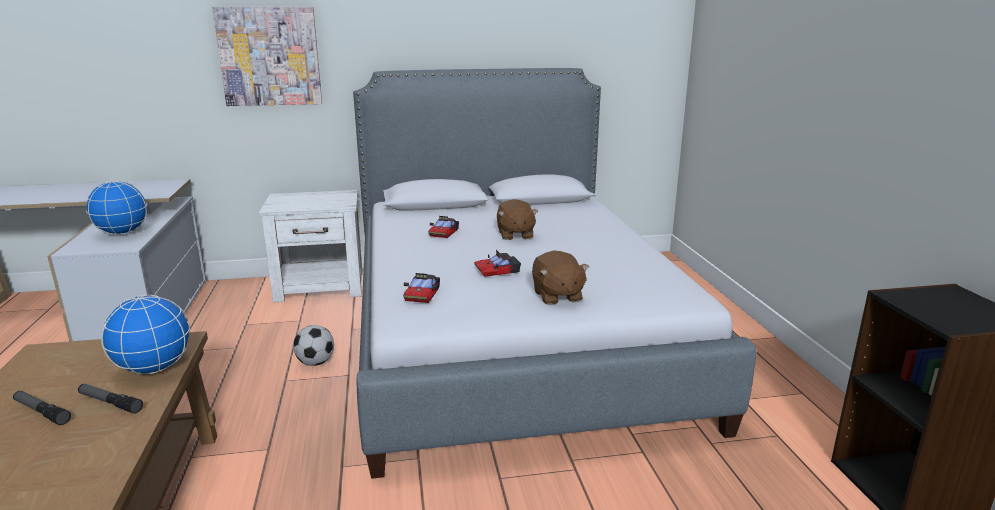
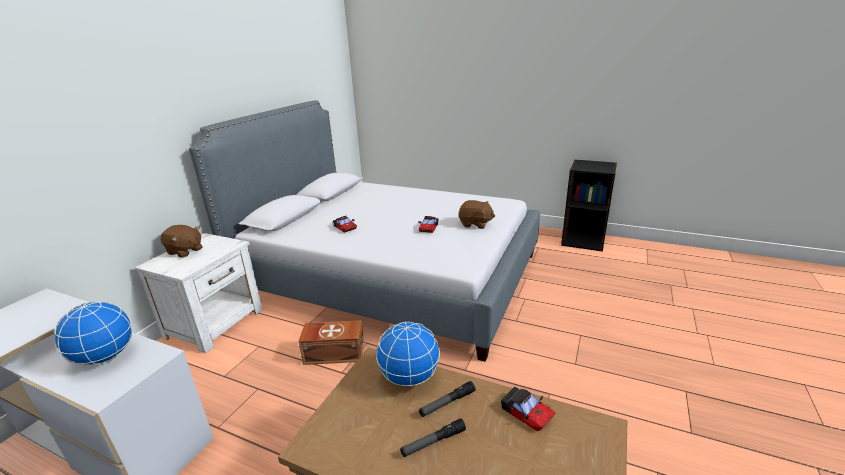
camera: 55 degrees left, 5 degrees up
(269, 56) = (100, 132): picture -> none
(315, 362) = (333, 352): football -> brown storage box
(422, 294) = (437, 253): toy car -> toy car (527, 412)
(515, 235) = (380, 211): brown plush toy -> brown plush toy (185, 251)

